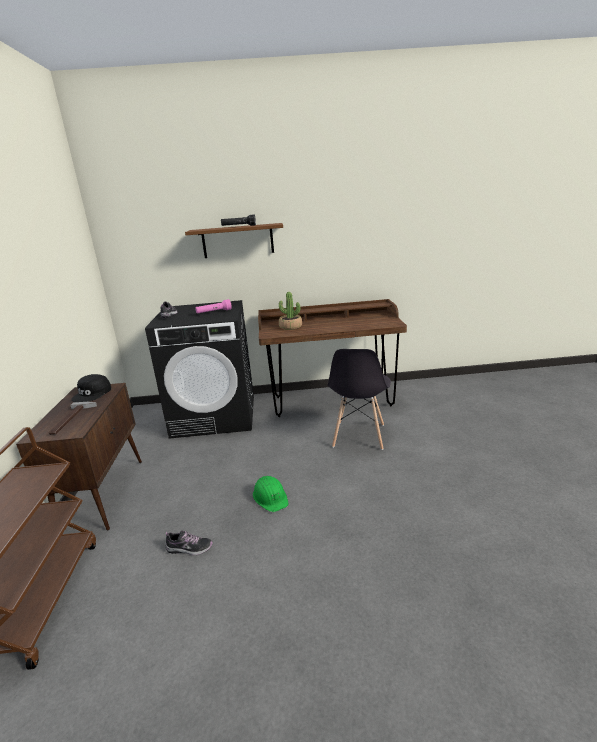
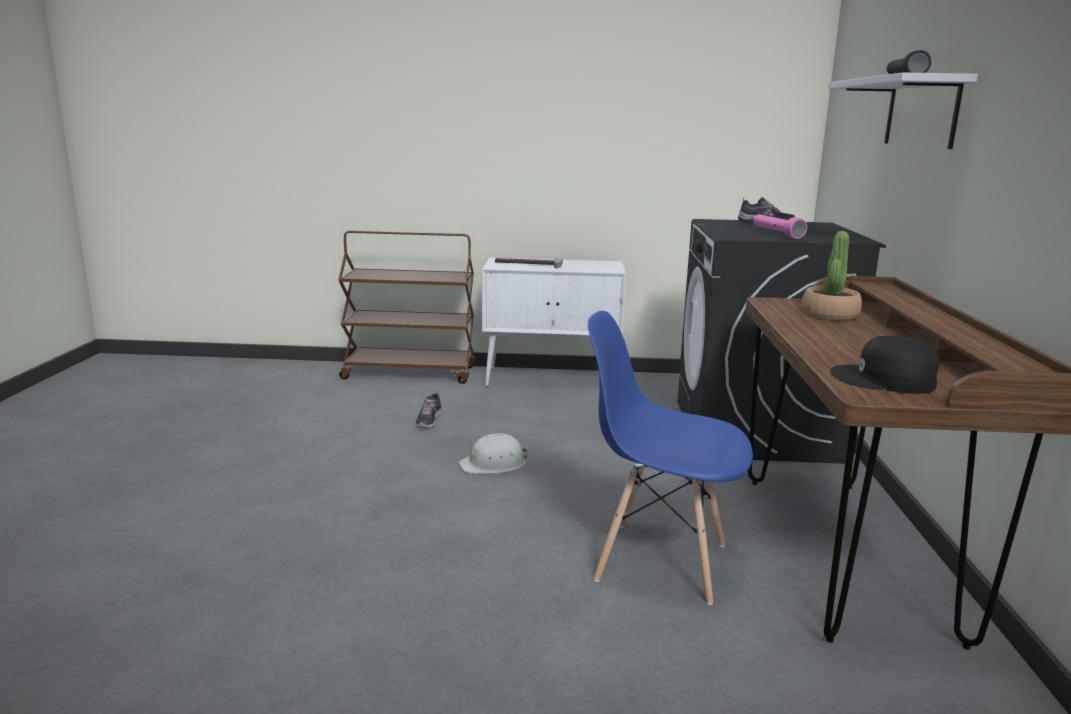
camera: 95 degrees right, 5 degrees down
(92, 393) = (595, 266): black cap -> black cap (884, 380)
(104, 494) = (553, 379): brown cabinet -> white cabinet
(237, 241) = (921, 113): brown shelf -> white shelf
(270, 497) = (494, 464): green hard hat -> white hard hat
(359, 436) = (659, 561): grey chair -> blue chair

